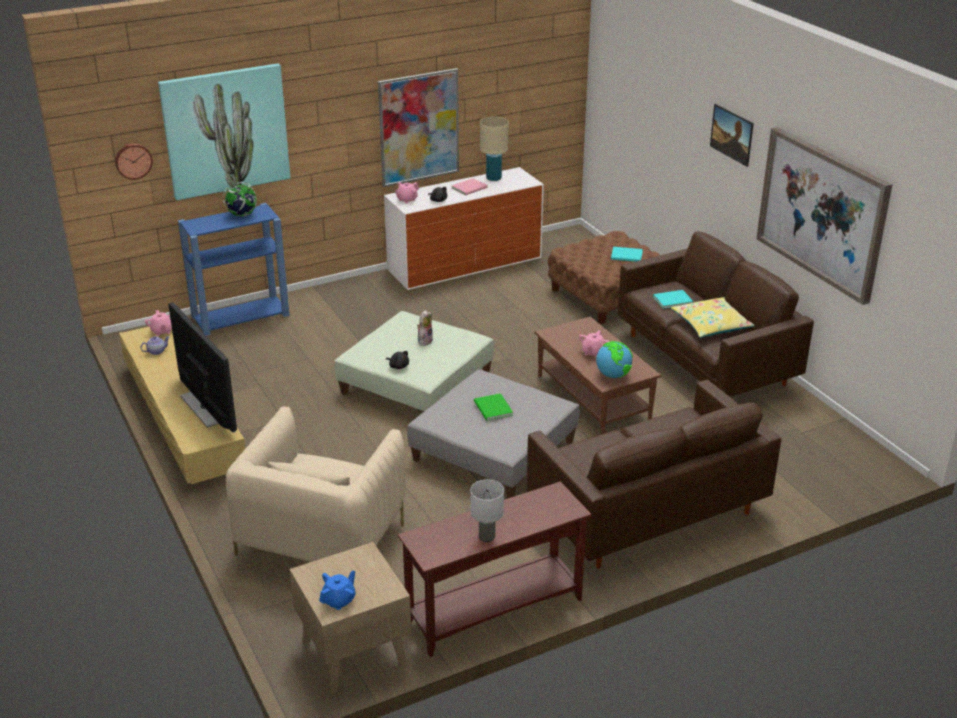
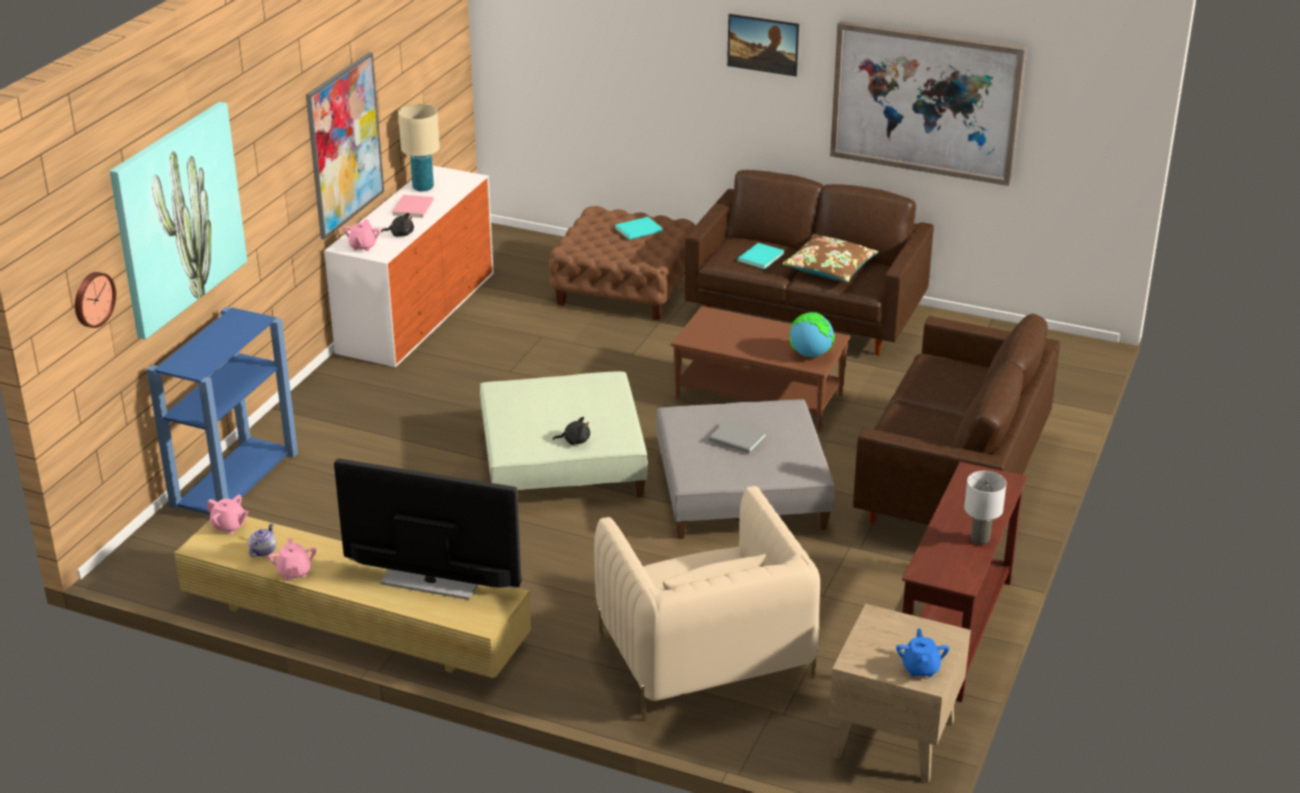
camera: 40 degrees left, 0 degrees up
(242, 215) = (223, 331): globe -> none
(424, 341) = (561, 403): plush toy -> none
(492, 409) = (738, 439): green book -> grey book
(593, 352) = (759, 340): pink teapot -> pink teapot (294, 572)
(711, 325) = (829, 268): yellow pillow -> brown pillow

